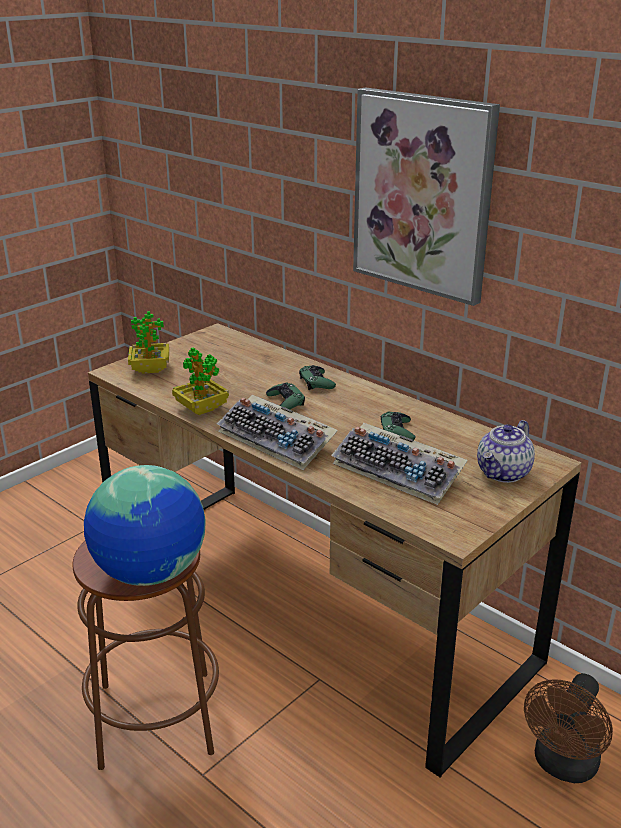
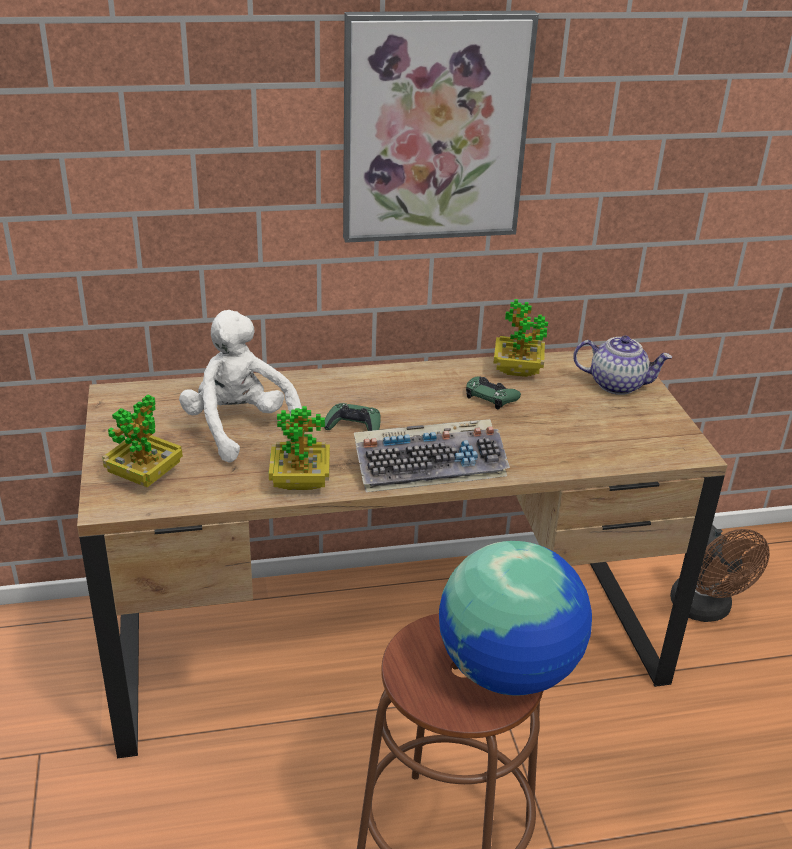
camera: 55 degrees left, 5 degrees up
(232, 373) = (240, 428): none -> white plush toy
(316, 382) = (335, 391): green game controller -> none
(399, 472) = (564, 429): keyboard -> none
(451, 429) = (517, 370): none -> potted plant
(504, 473) = (617, 384): teapot -> teapot turned 60 degrees counterclockwise

